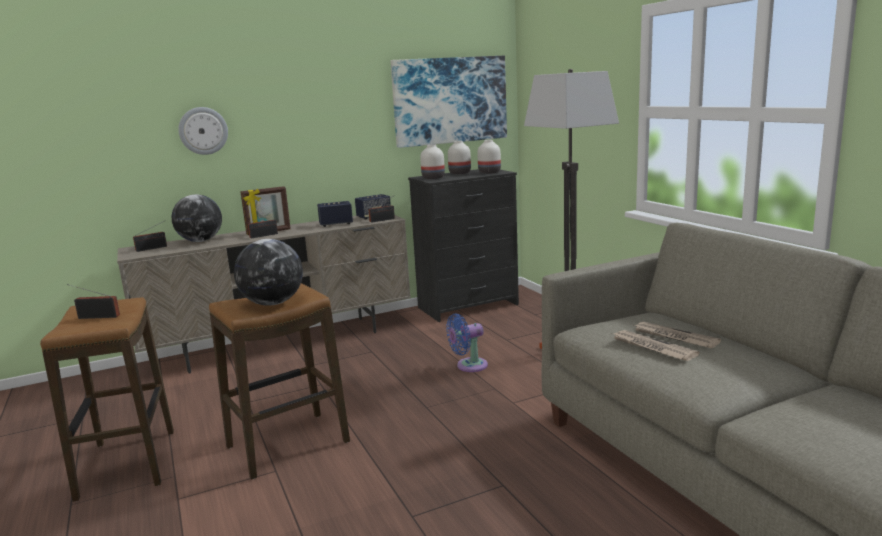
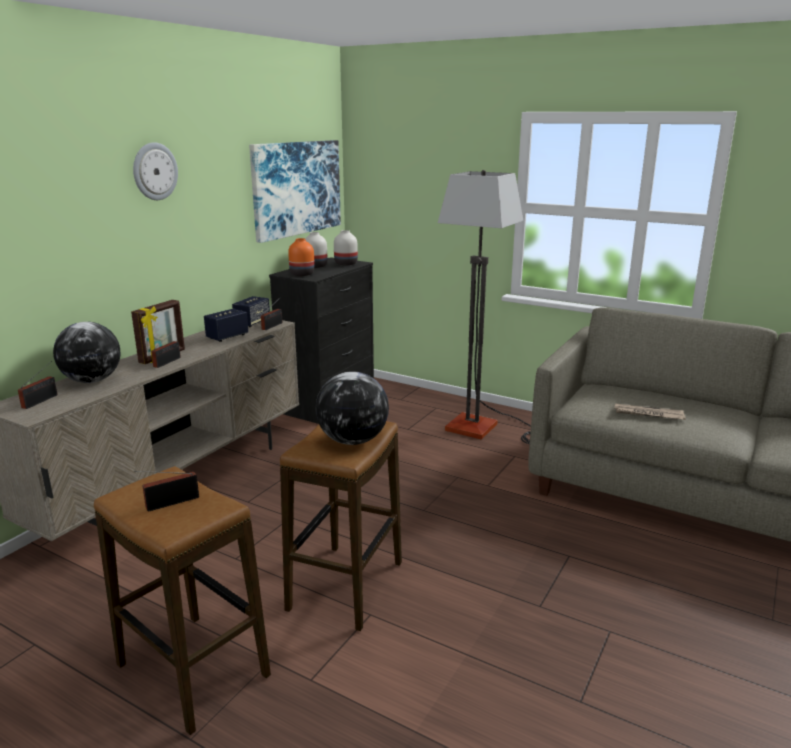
camera: 35 degrees left, 5 degrees up
(203, 131) = (71, 237): wall clock -> wall clock (154, 171)
(434, 178) = (303, 274): white vase -> orange vase
(468, 366) = (408, 462): blue fan -> none
(674, 337) = (647, 402): newspaper -> none

